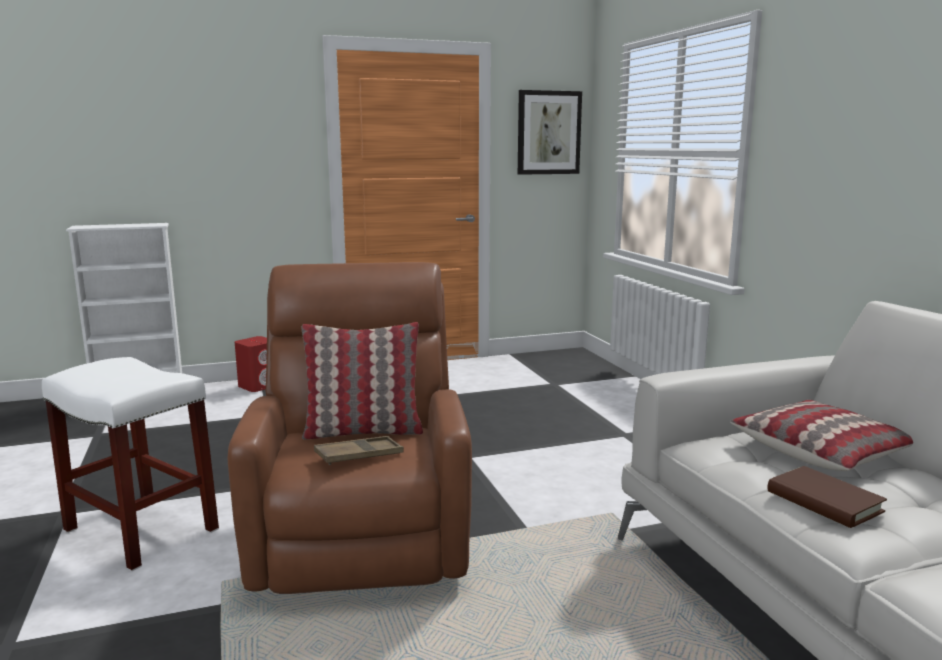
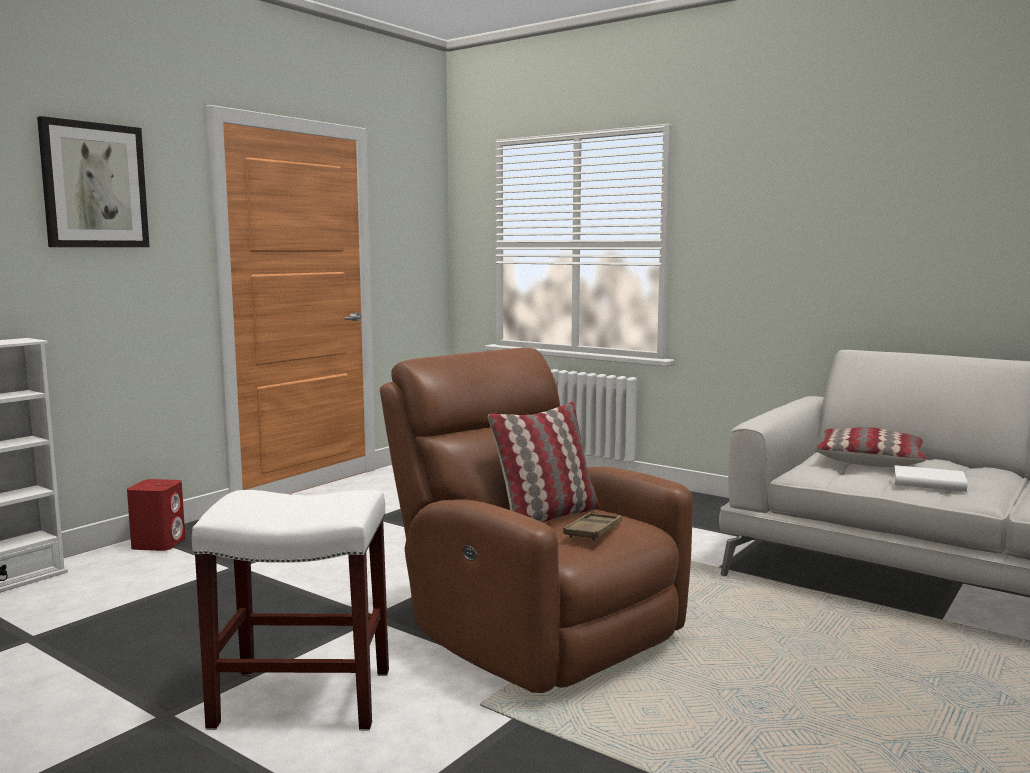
camera: 35 degrees left, 5 degrees down
(548, 133) = (416, 224): picture -> picture (94, 185)
(824, 502) = (928, 483): brown book -> white book

